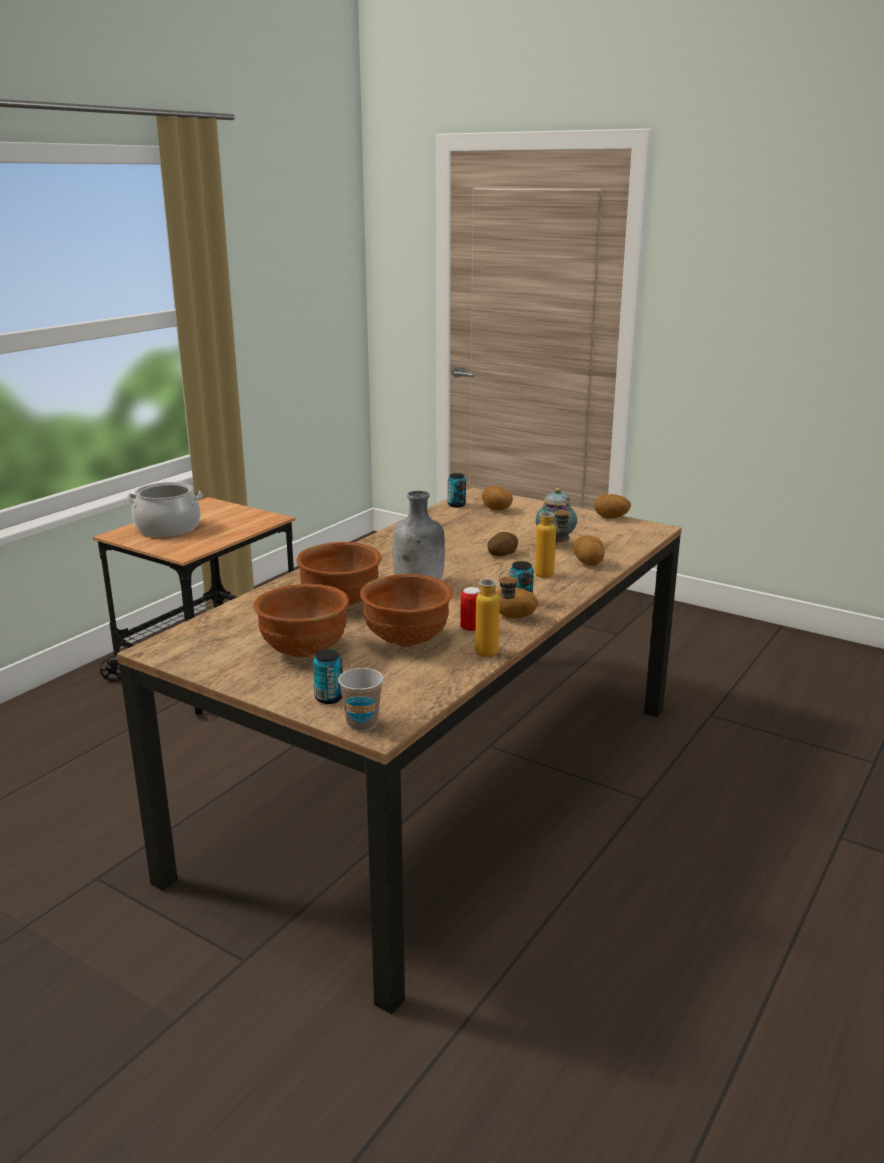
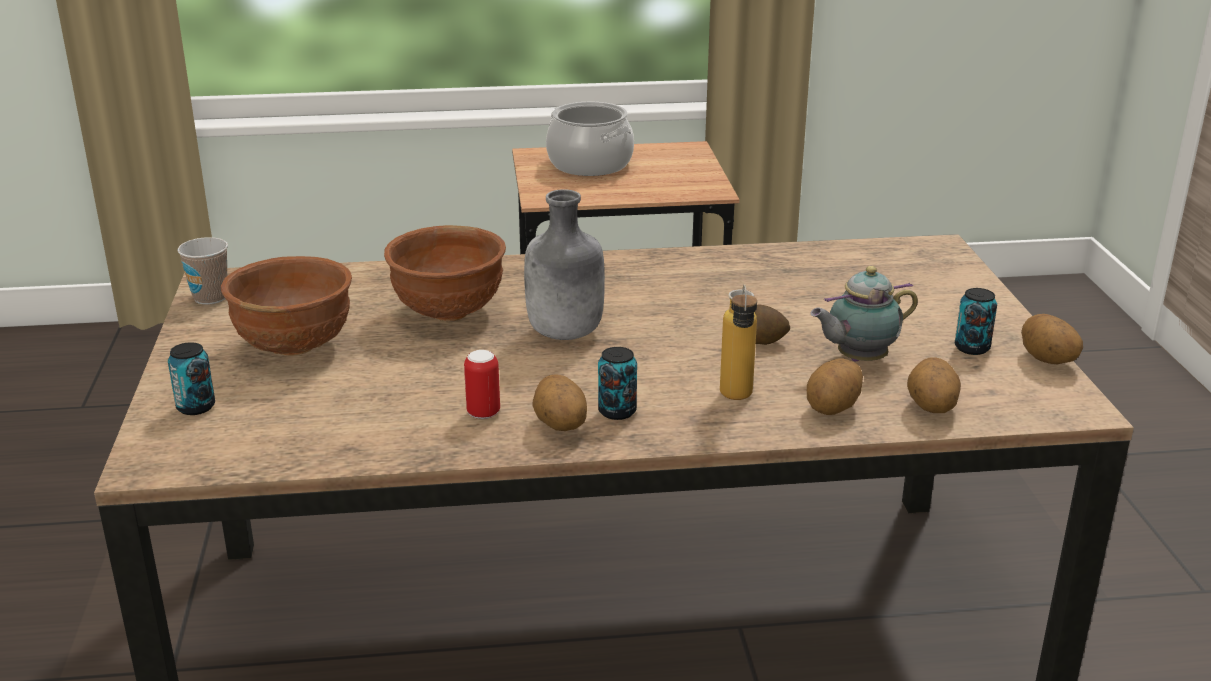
camera: 50 degrees right, 5 degrees up
(362, 723) = (153, 449): cup -> cup (210, 297)
(407, 641) = (394, 389): brown bowl -> none
(456, 505) = (870, 250): can -> can (972, 348)
(495, 654) = (428, 457): bottle -> none
(496, 510) = (906, 278): potato -> potato (930, 408)

